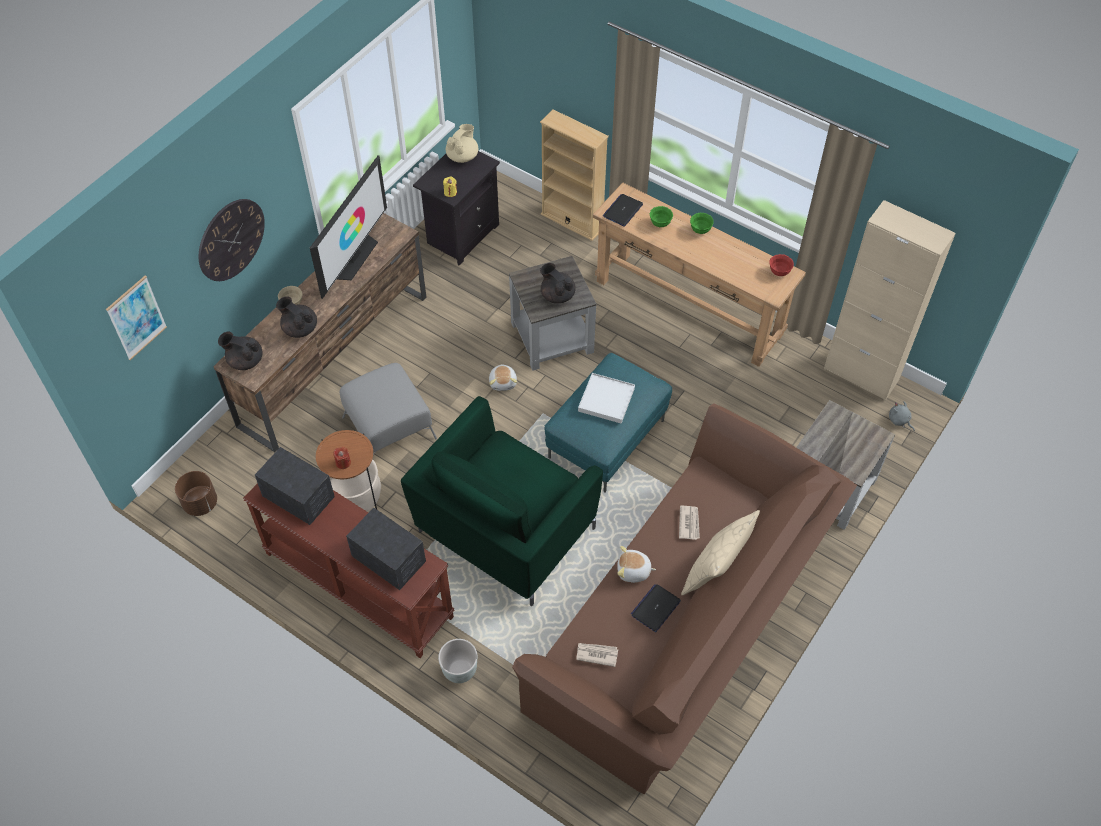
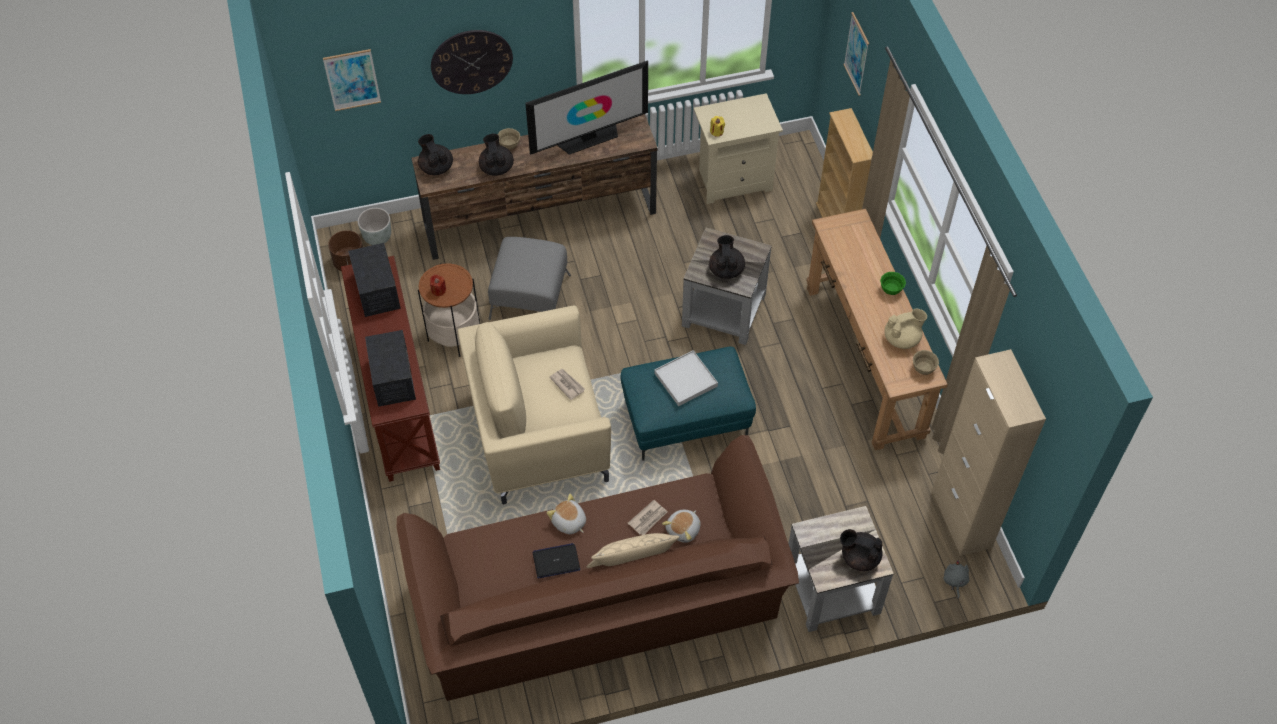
camera: 40 degrees right, 0 degrees up
(459, 671) = (406, 511): grey planter -> grey planter (377, 238)
(461, 235) = (733, 180): black nightstand -> beige nightstand
(463, 156) = (756, 108): beige teapot -> beige teapot (902, 339)
(503, 382) = (649, 320): plush toy -> plush toy (684, 530)
(504, 531) = (537, 434): green armchair -> beige armchair
(542, 57) = (856, 54): none -> picture
(596, 654) = (480, 561): newspaper -> newspaper (567, 384)
(623, 210) = (840, 232): laptop -> none
(660, 223) = (861, 263): green bowl -> none
(779, 272) = (923, 369): red bowl -> beige bowl
(862, 440) = (859, 557): none -> black teapot

